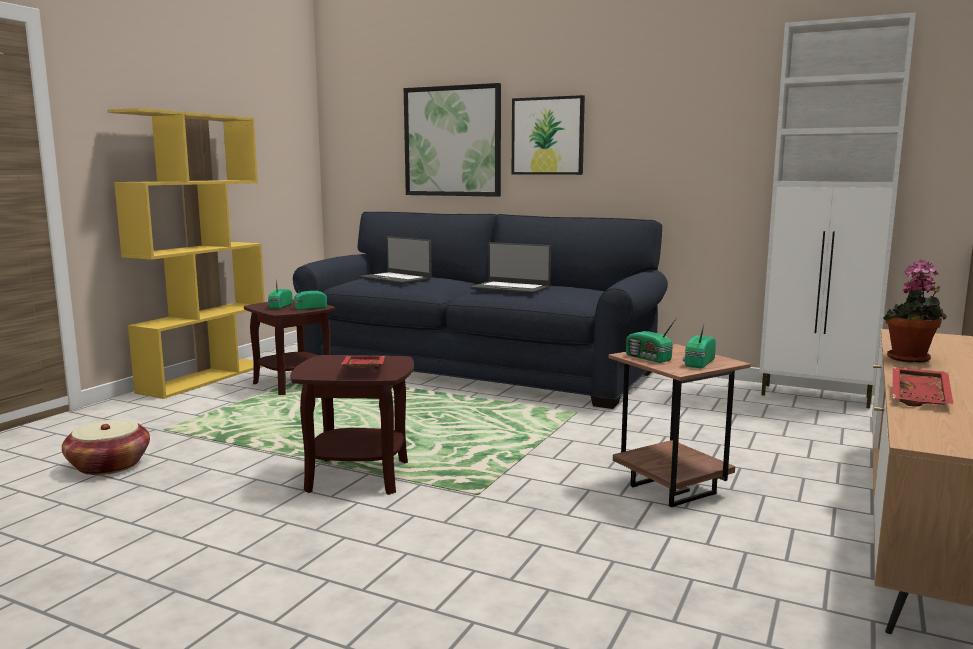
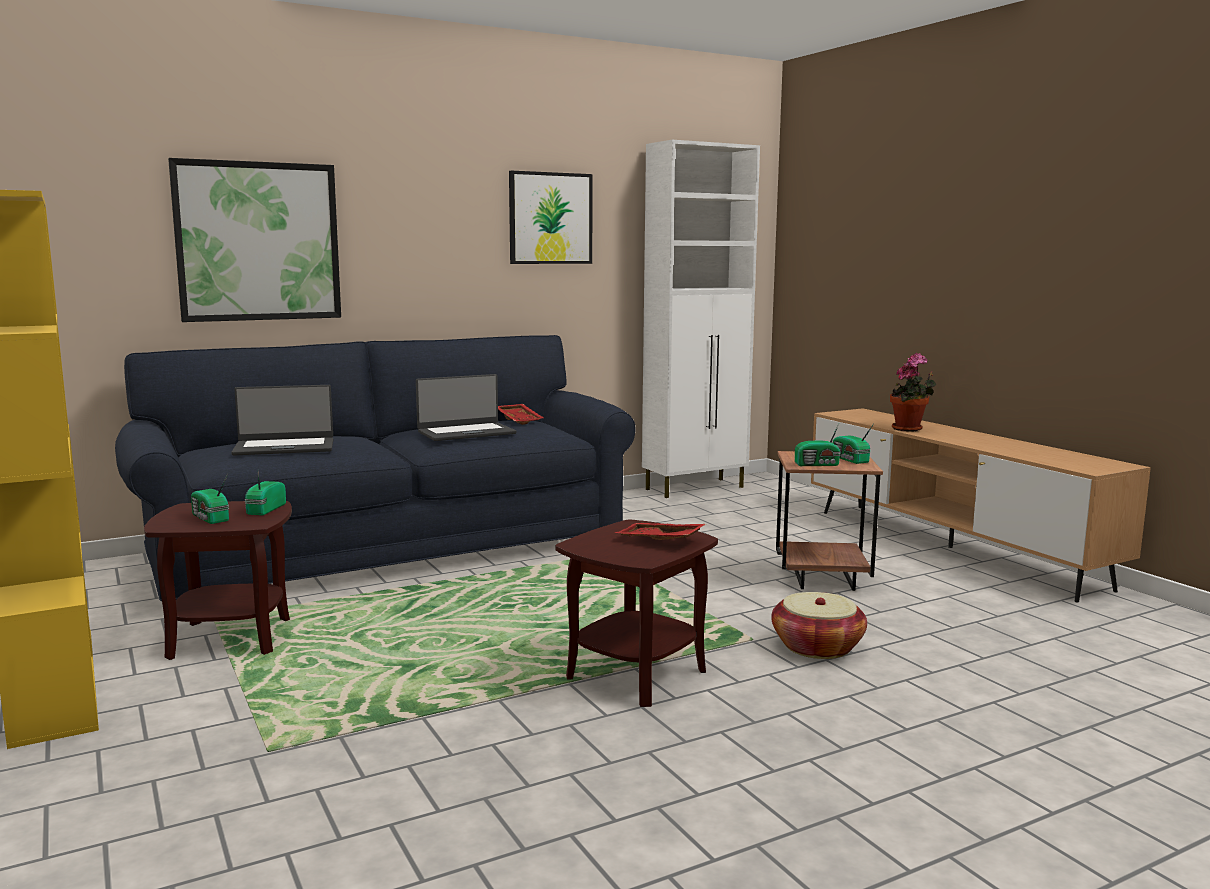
camera: 55 degrees left, 0 degrees up
(109, 465) = (365, 811): basket -> basket (817, 647)
(548, 136) = (402, 238): picture -> picture (550, 218)
(922, 397) = (1001, 449): red tray -> red tray (520, 420)

